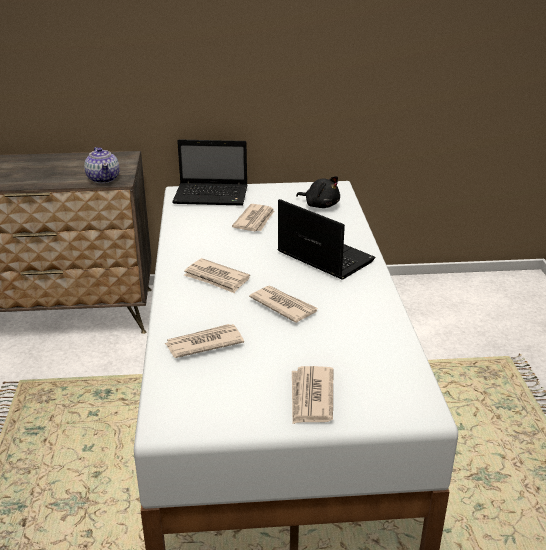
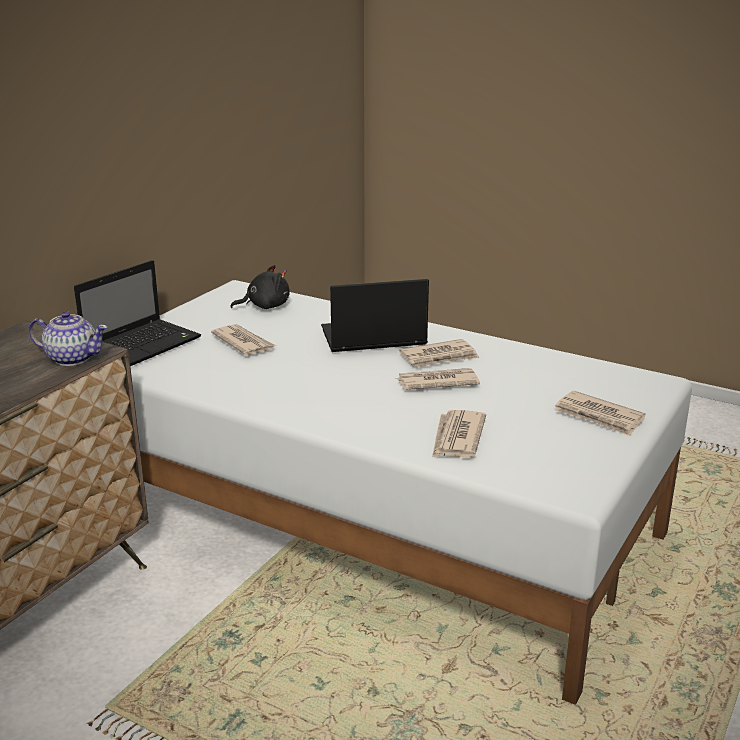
camera: 55 degrees left, 5 degrees down
(216, 278) = (338, 396): newspaper -> newspaper (440, 357)

